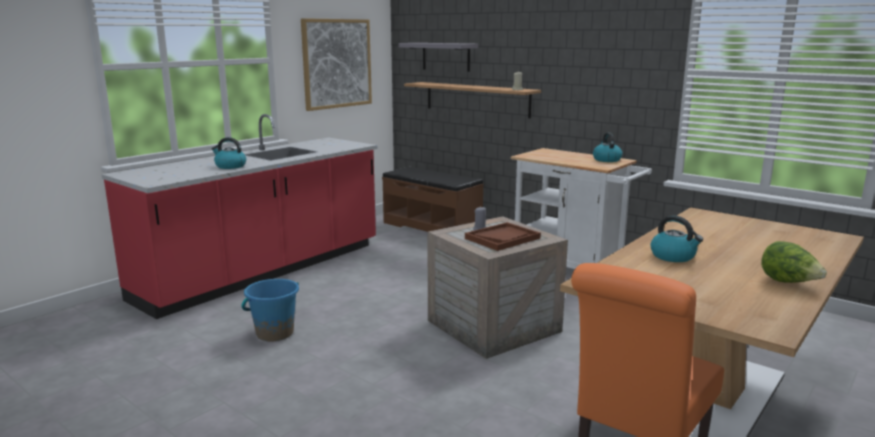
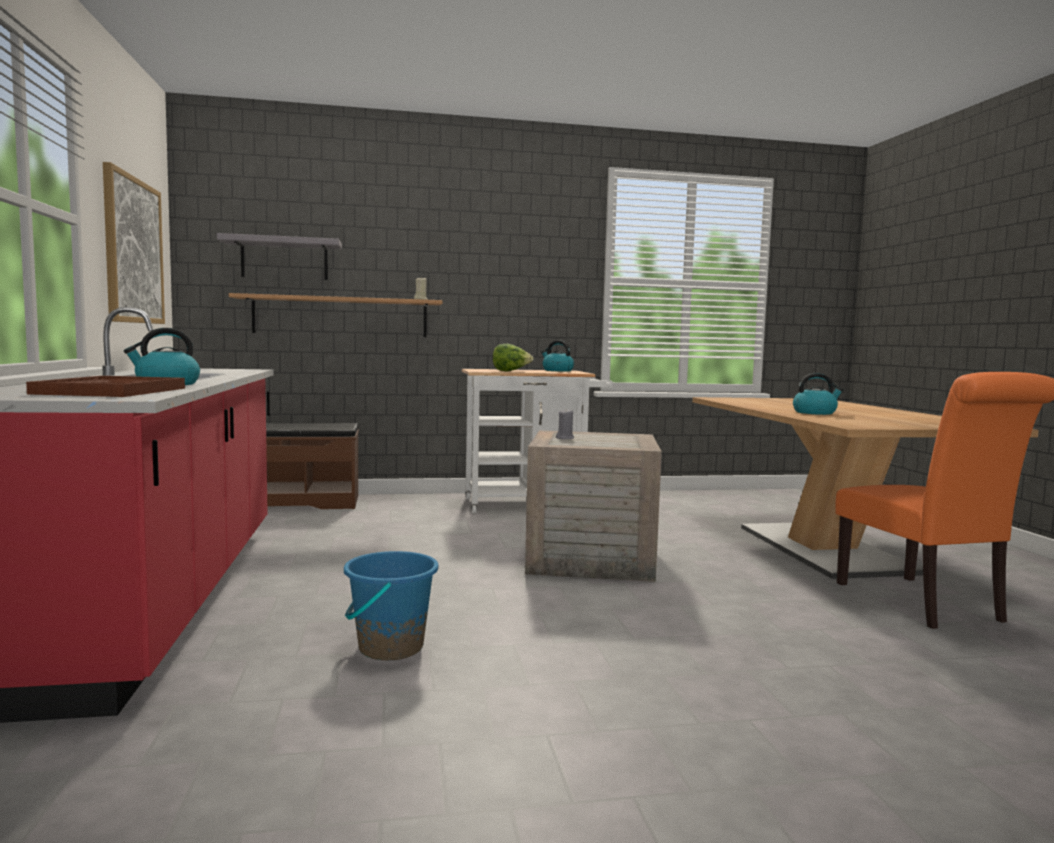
camera: 50 degrees left, 10 degrees down
(502, 238) = (609, 440): brown tray -> brown tray (112, 391)
(788, 282) = (905, 413): lettuce -> lettuce (510, 371)

